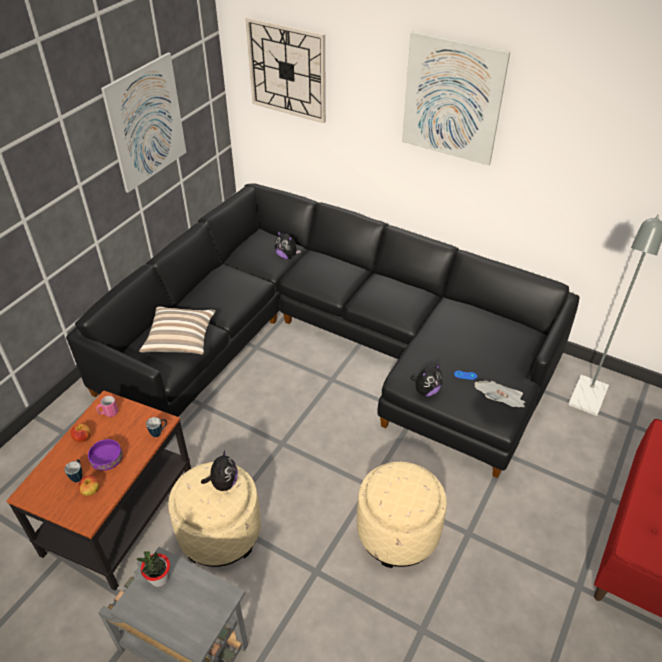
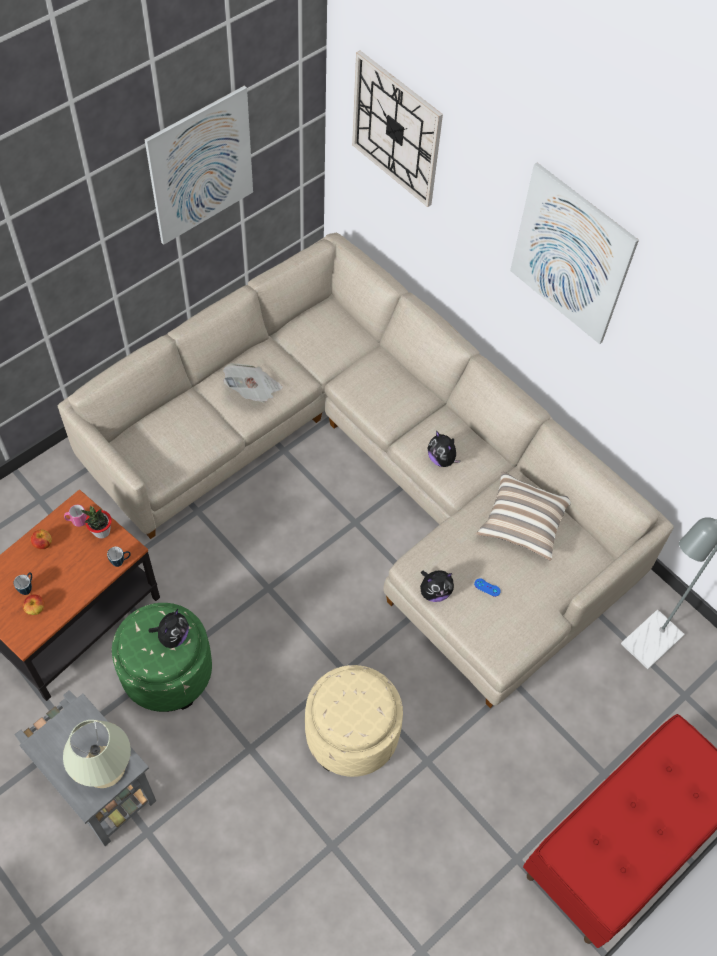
camera: 15 degrees right, 15 degrees up
(107, 461) = (60, 580): purple bowl -> none
(159, 578) = (73, 727): potted plant -> potted plant (101, 531)
(180, 339) = (184, 438): pillow -> pillow (523, 523)
(202, 605) = (105, 767): none -> beige table lamp
(220, 532) = (167, 672): beige ottoman -> green ottoman
(287, 256) = (349, 350): plush toy -> plush toy (442, 459)
(331, 345) = (373, 474): black sofa -> beige sofa
(499, 402) = (509, 635): newspaper -> newspaper (253, 391)

